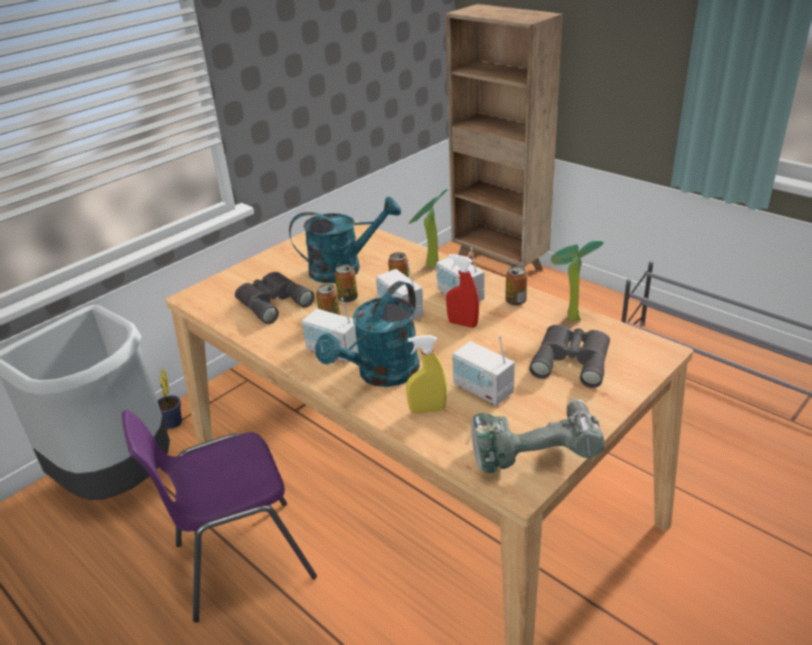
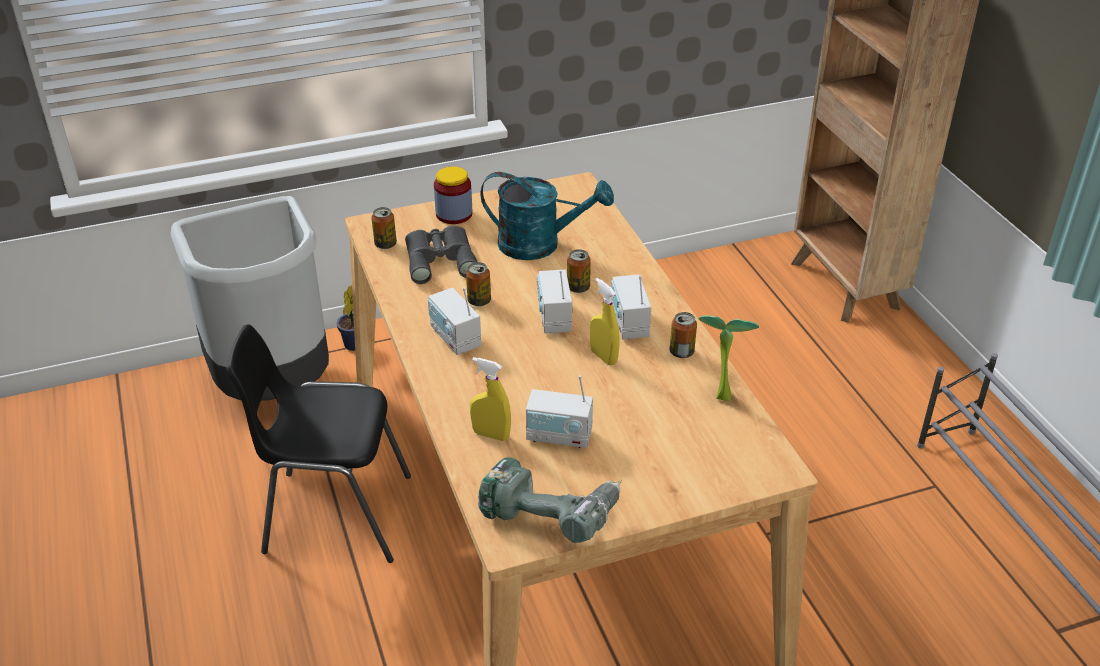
camera: 25 degrees right, 5 degrees up
(240, 560) = (334, 514): purple chair -> black chair
(257, 269) = (454, 214): none -> jar
(347, 298) = (514, 283): can -> can (385, 244)
(381, 375) = (479, 381): turquoise watering can -> none
(429, 266) = (629, 274): potted plant -> none
(462, 324) = (603, 357): red spray bottle -> yellow spray bottle
(482, 390) = (559, 436): radio -> radio turned 60 degrees counterclockwise
(572, 359) = (677, 441): grey binoculars -> none

